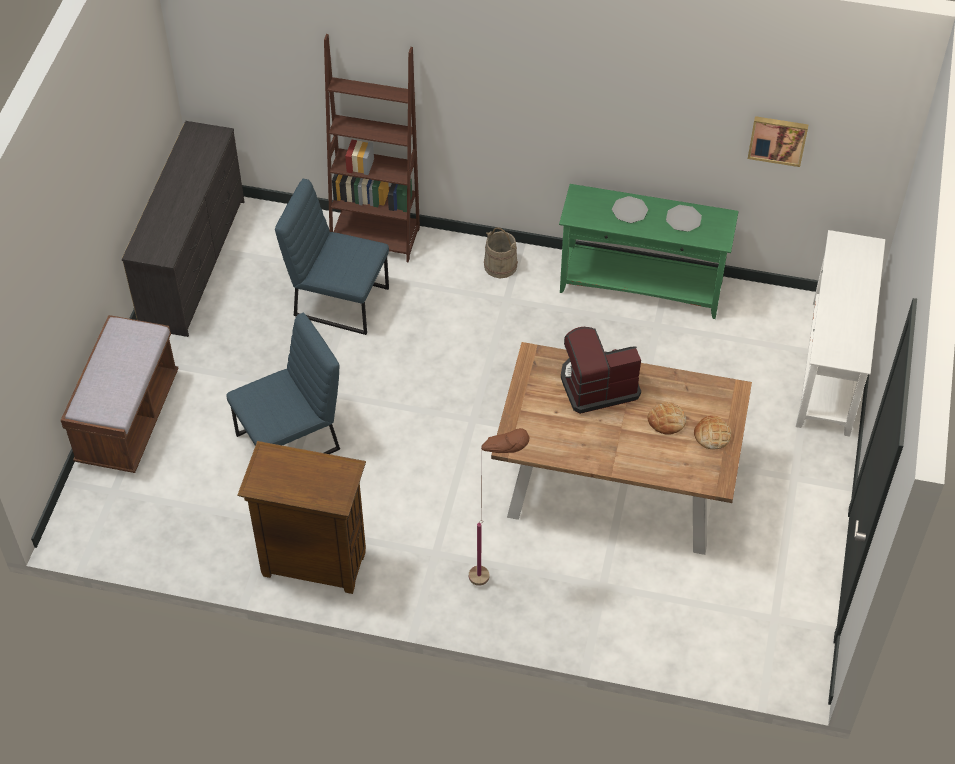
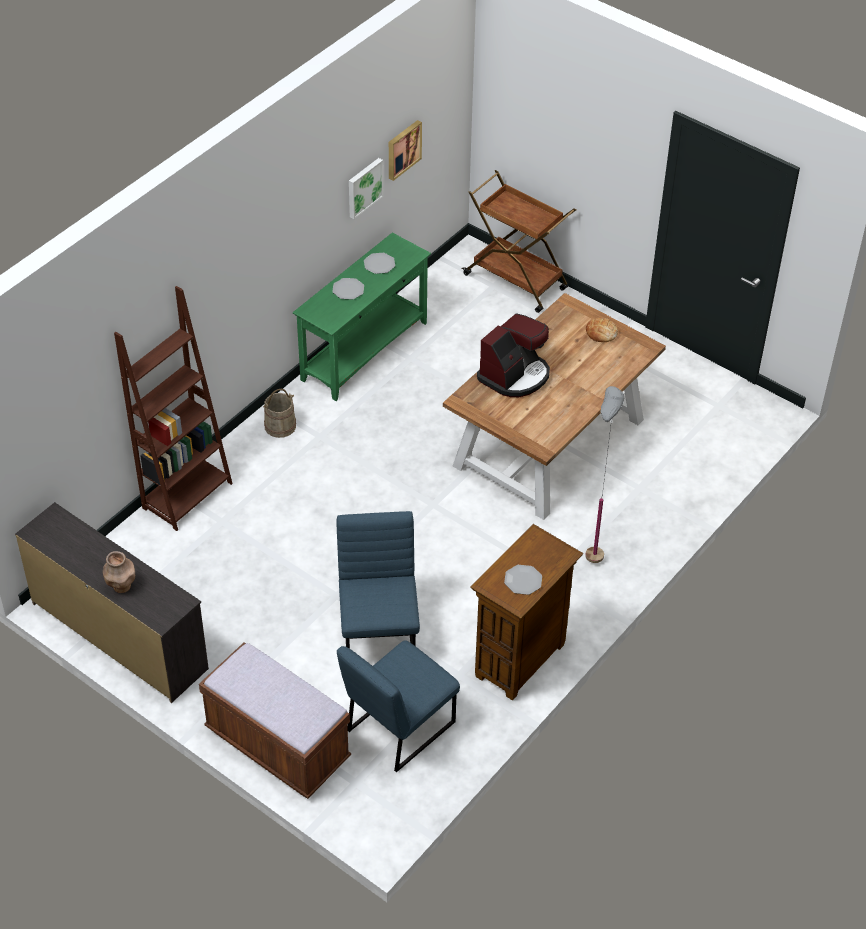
camera: 65 degrees left, 5 degrees down
(162, 210) = (121, 587): none -> brown vase
(283, 478) = (523, 580): none -> plate
(338, 300) = (242, 545): blue chair -> blue chair (398, 727)
(496, 574) = (595, 547): brown floor lamp -> grey floor lamp
(597, 385) = (515, 375): coffee machine -> coffee machine turned 150 degrees counterclockwise
(666, 420) = (573, 351): bread -> none
(706, 136) = (364, 187): none -> picture
(831, 368) = (515, 282): white console table -> brown cart

